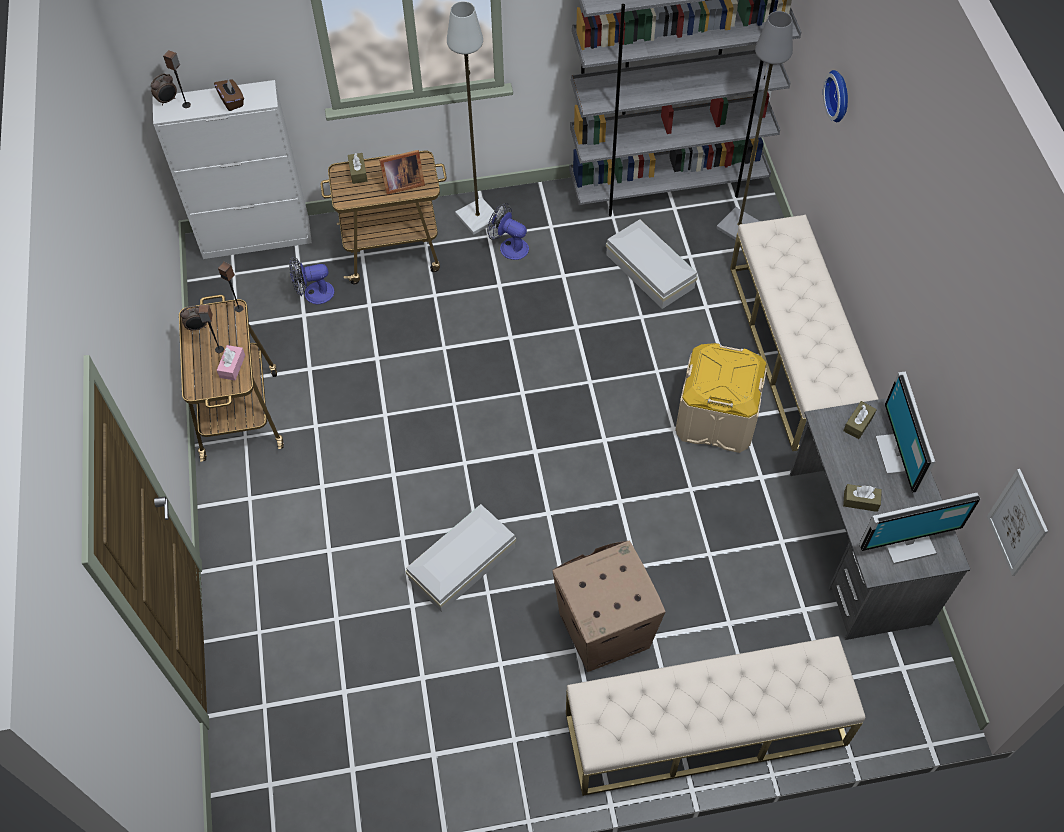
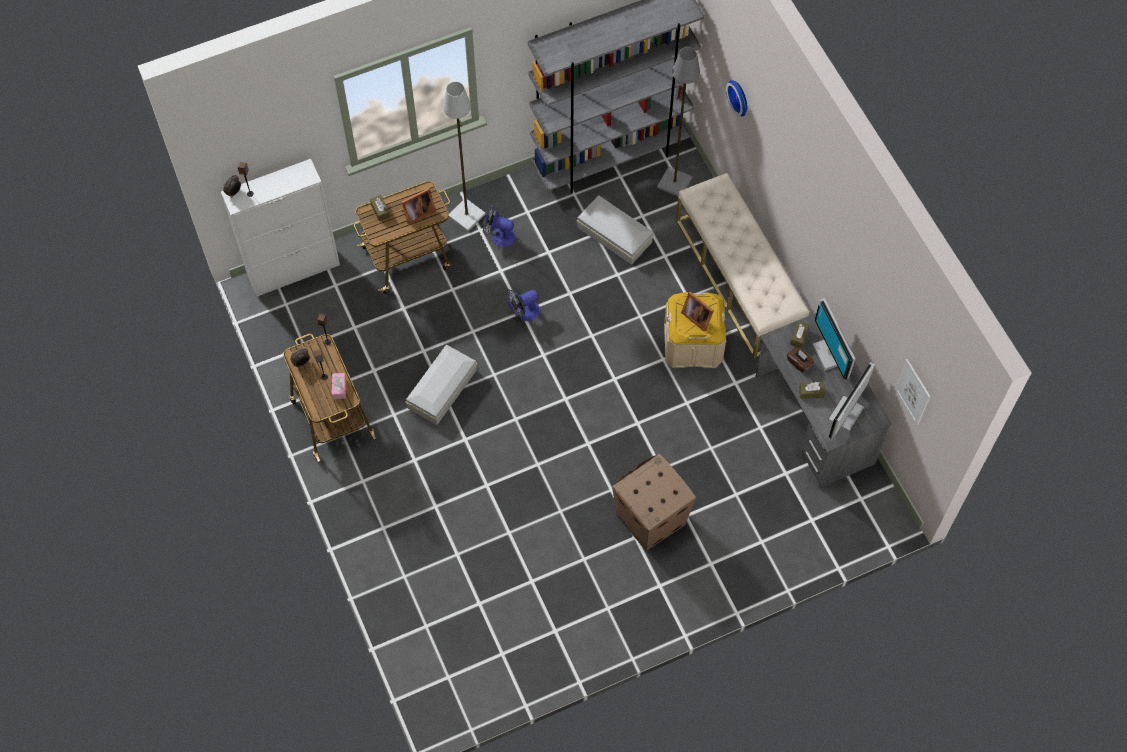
camera: 15 degrees left, 5 degrees up
(232, 101) = (284, 183): brown tissue box -> brown tissue box (799, 363)
(313, 294) = (356, 308): fan -> fan (524, 313)
(464, 563) = (537, 494): white storage box -> white storage box (443, 388)
(705, 729) = (736, 571): beige bench -> none
(725, 375) = (697, 316): none -> picture frame
(907, 542) = (847, 414): monitor -> monitor turned 150 degrees clockwise

